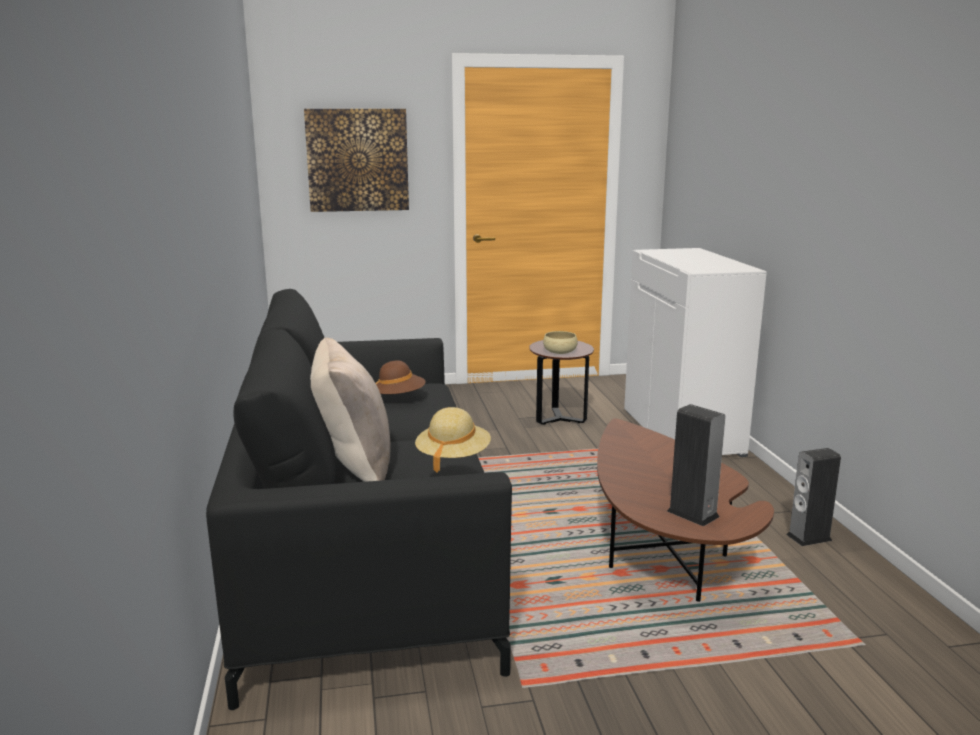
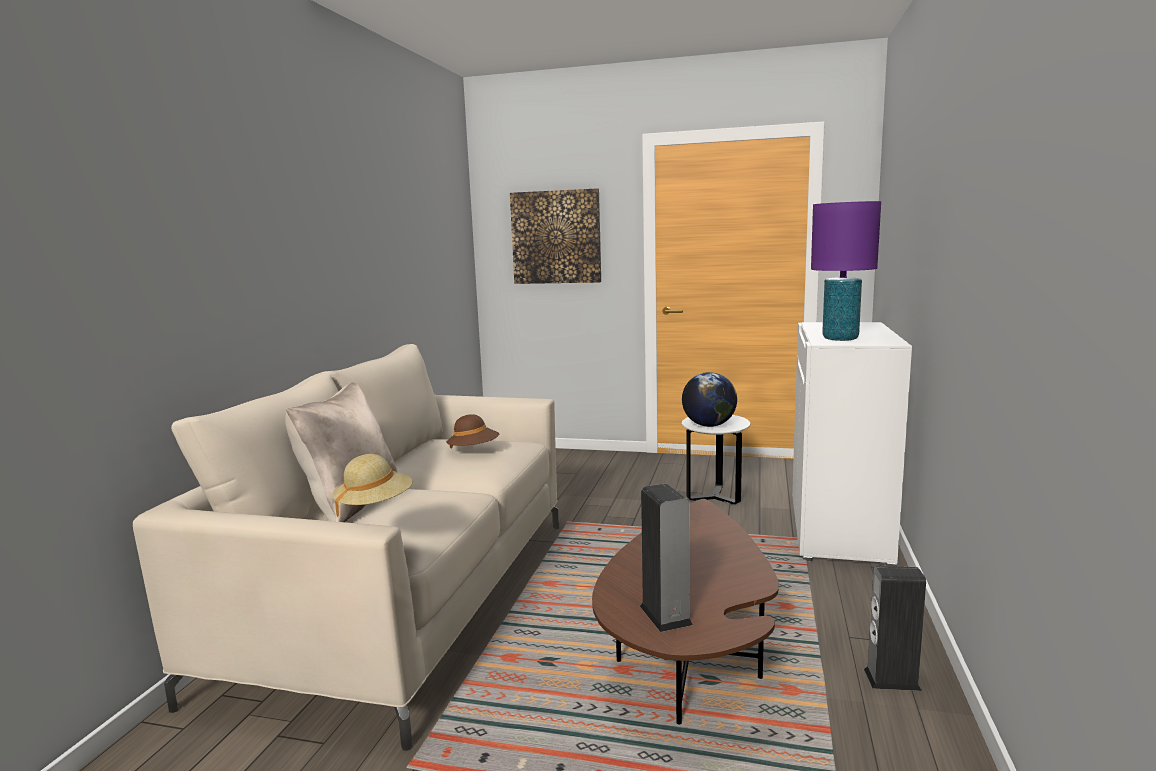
camera: 25 degrees right, 5 degrees down
(364, 556) = (407, 598): black sofa -> beige sofa
(559, 351) = (709, 425): beige bowl -> globe
(559, 419) = (715, 497): brown side table -> white side table
(701, 266) = (840, 338): none -> purple table lamp

